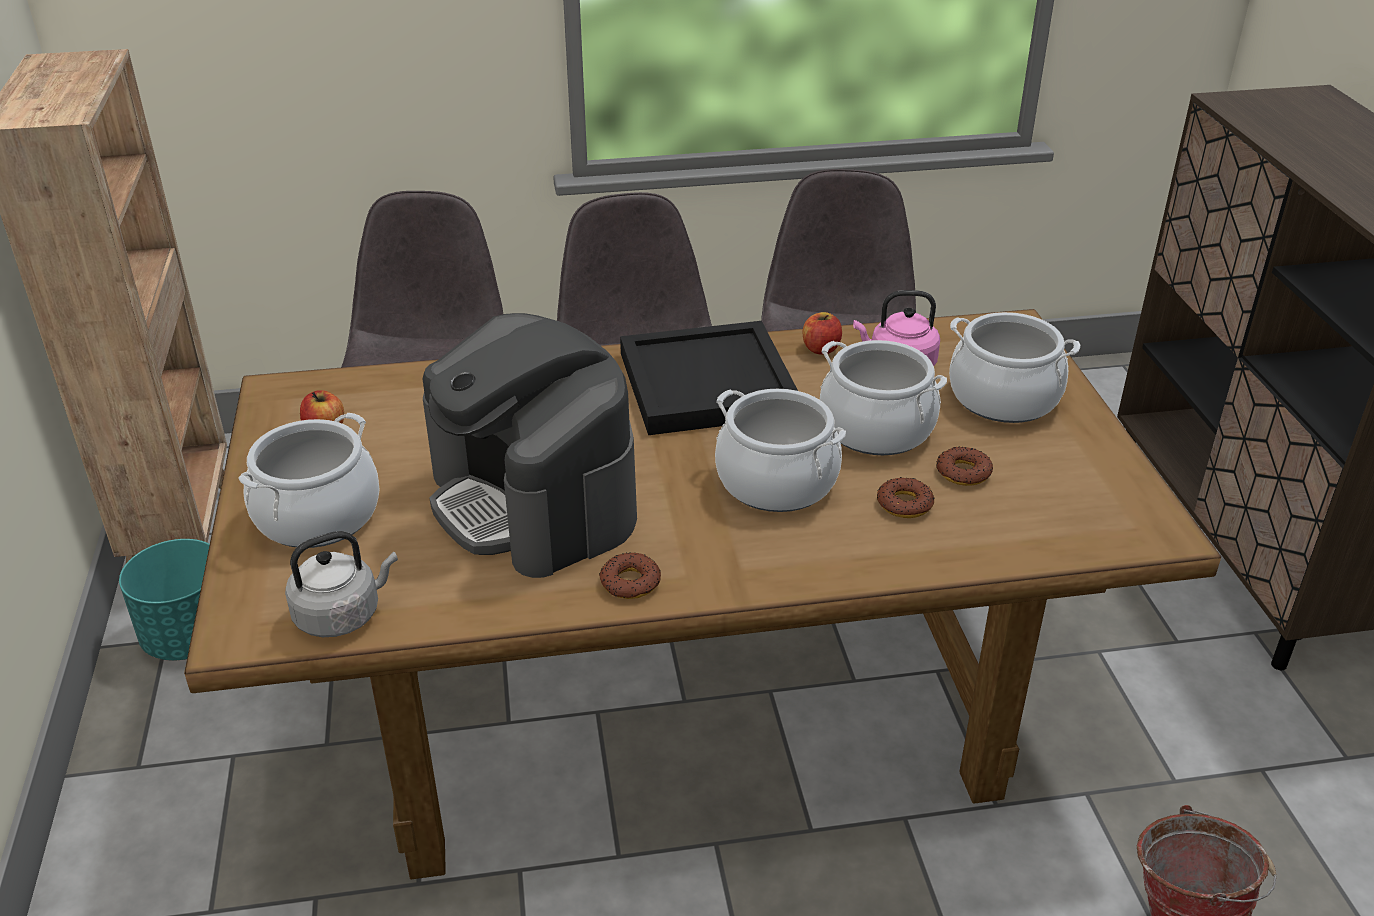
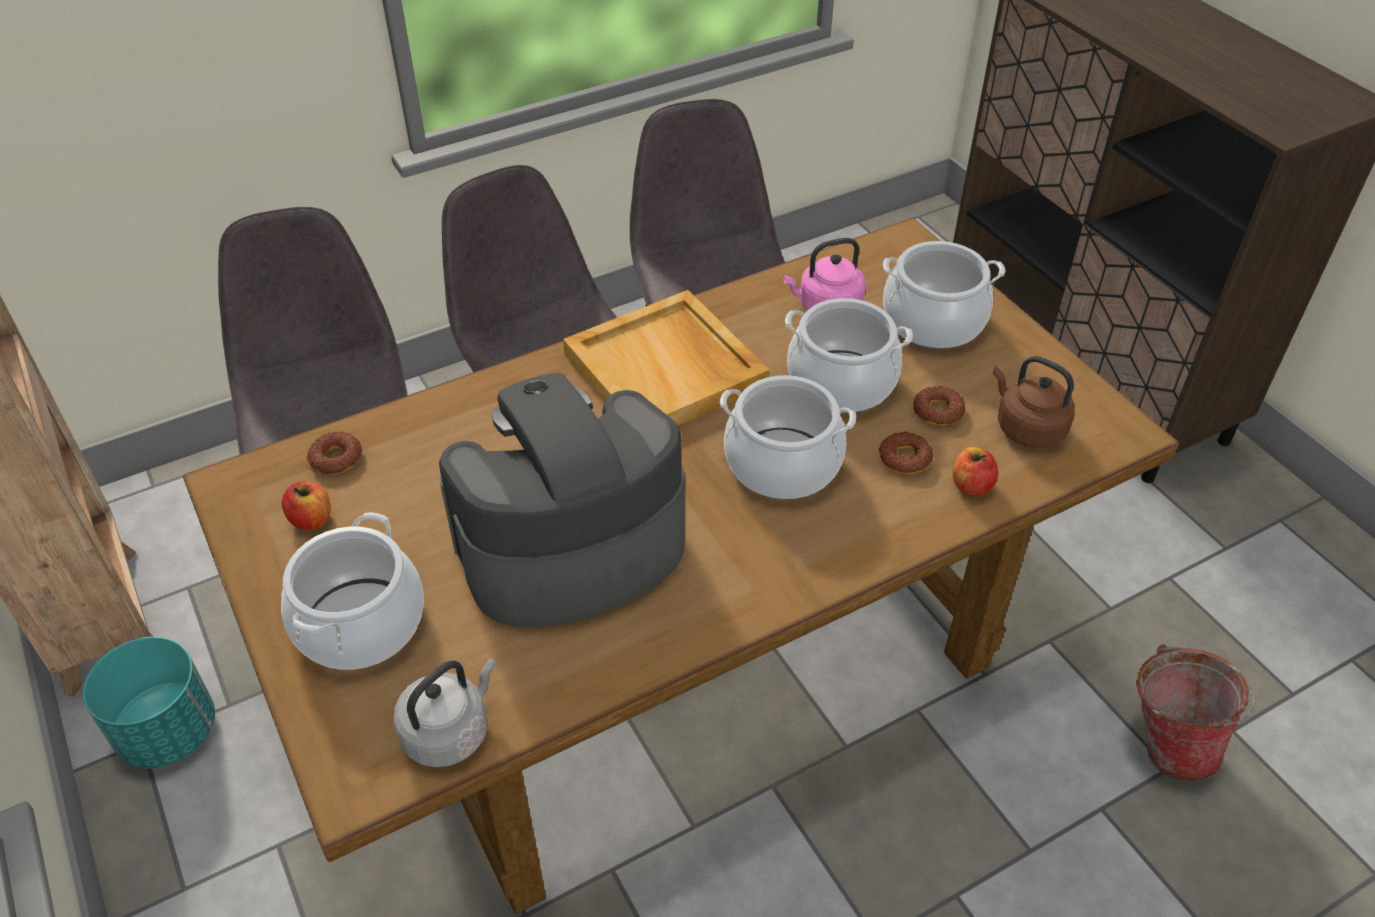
camera: 20 degrees left, 10 degrees up
(534, 502) = (570, 547): coffee machine -> coffee machine turned 120 degrees clockwise
(630, 582) = (707, 612): donut -> donut (336, 458)
(709, 384) = (667, 370): black tray -> beige tray
(821, 349) = (749, 305): apple -> apple (971, 485)
(1052, 506) = (1026, 428): none -> brown kettle

